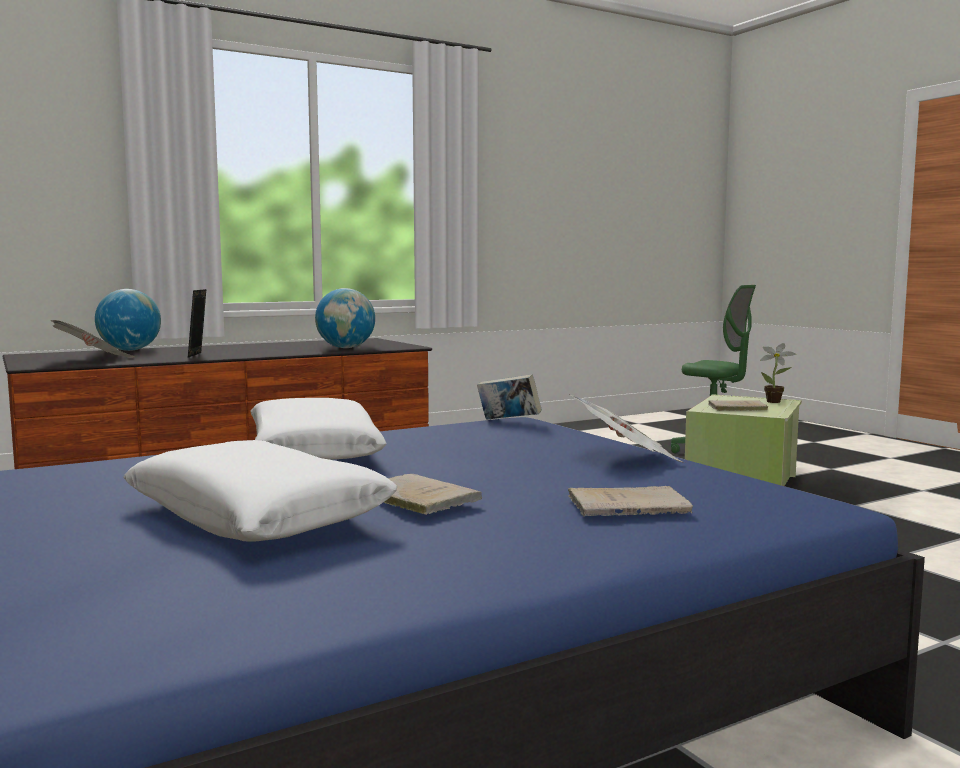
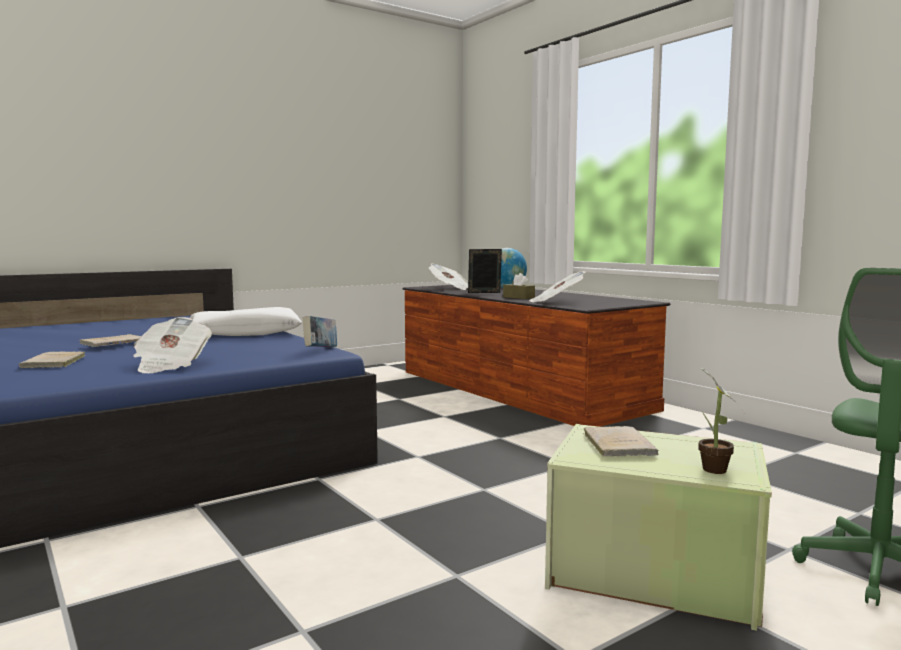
camera: 85 degrees right, 0 degrees up
(257, 515) = (114, 334): white pillow -> none
(280, 351) = (518, 297): none -> brown tissue box
(346, 348) = (556, 302): globe -> newspaper

